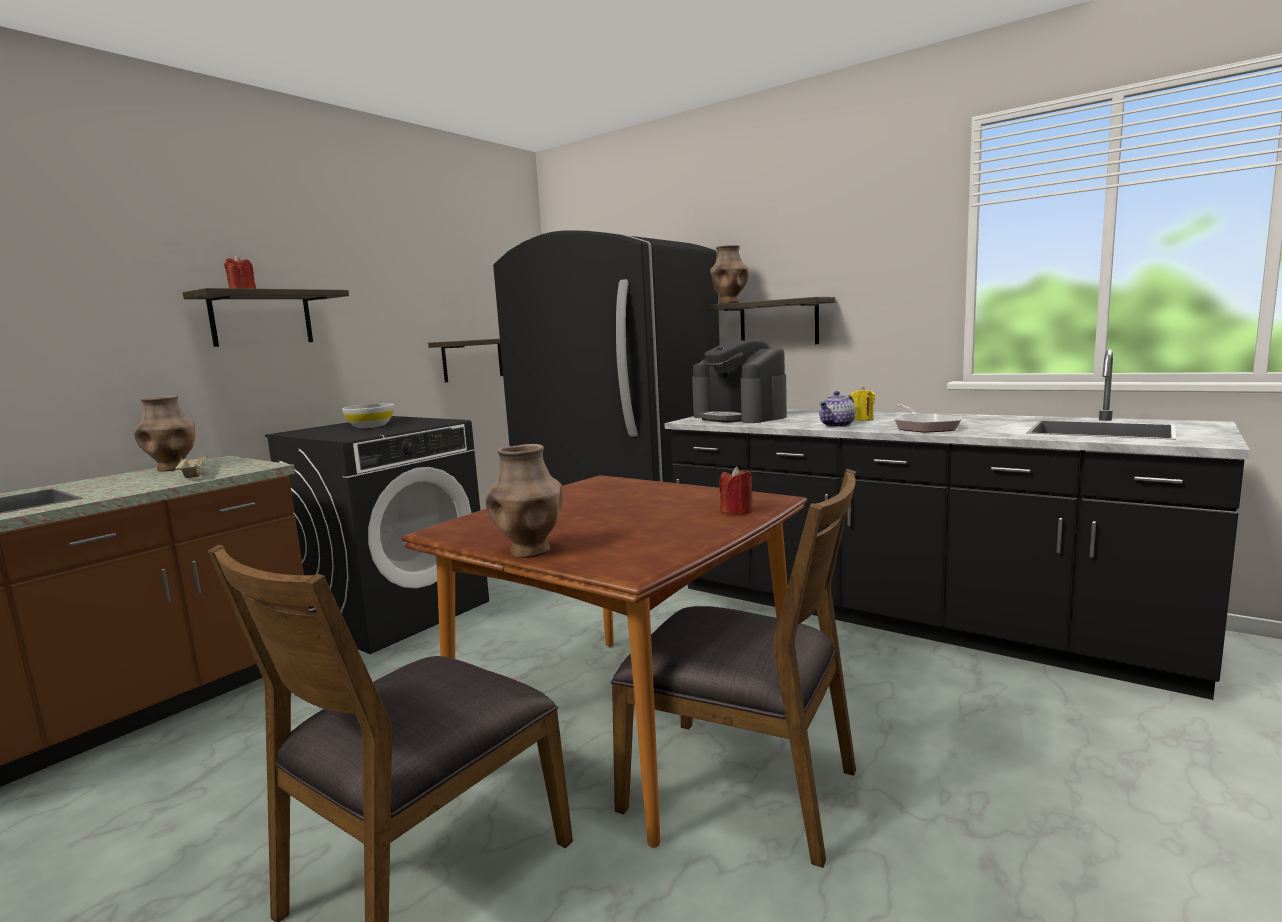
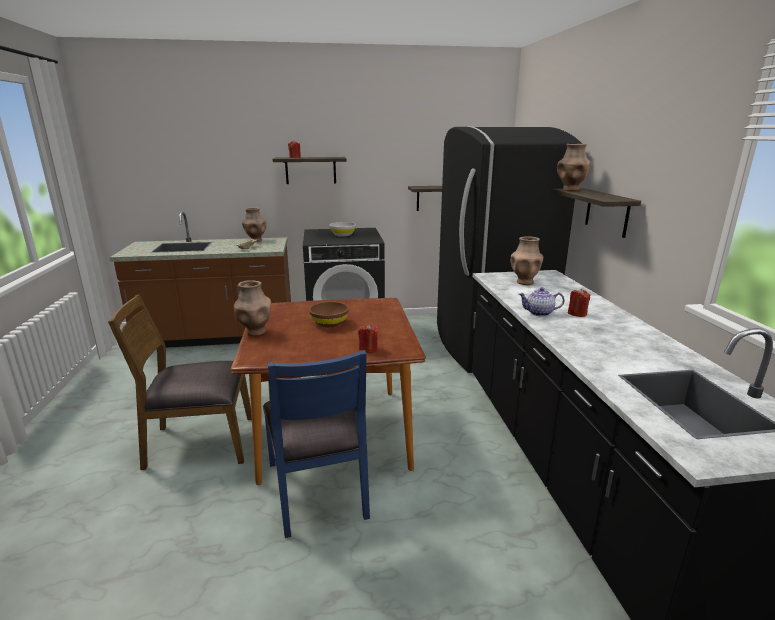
camera: 45 degrees right, 10 degrees up
(605, 512) = (329, 323): none -> brown bowl
(740, 417) = (524, 282): coffee machine -> brown vase
(742, 787) = (319, 489): brown chair -> blue chair
(862, 419) = (577, 313): yellow candle -> red candle
(925, 427) = (580, 338): frying pan -> none

